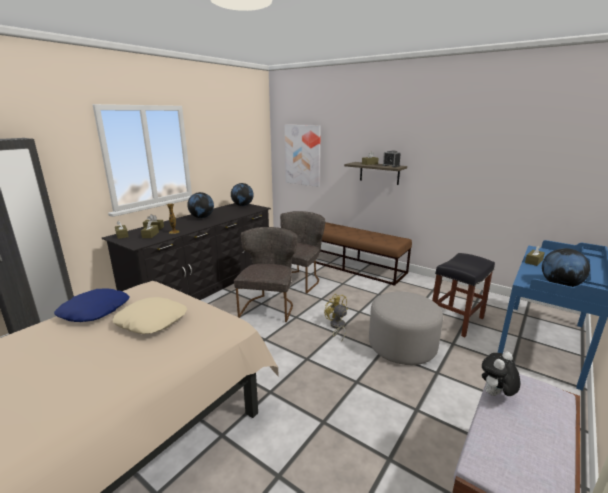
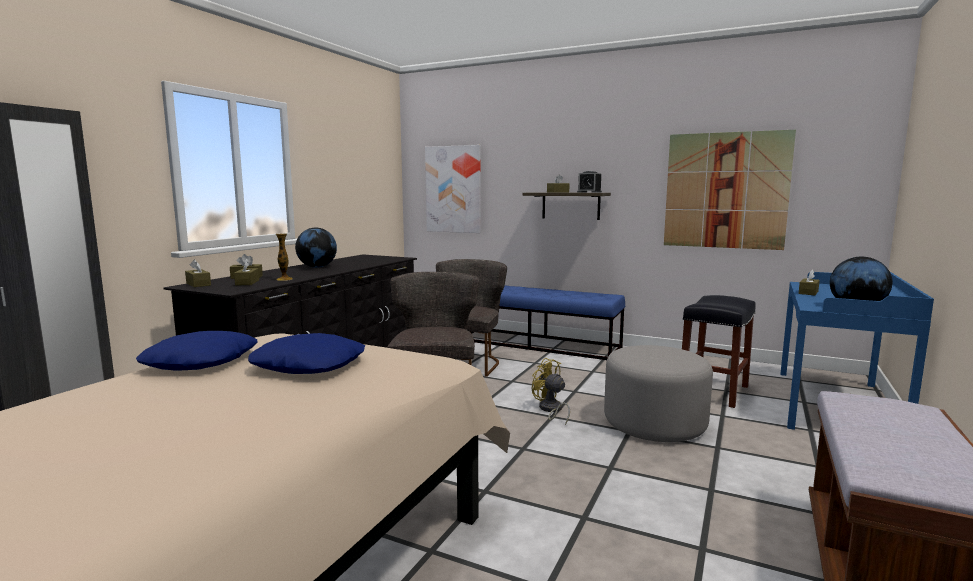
camera: 10 degrees left, 10 degrees down
(152, 321) = (310, 365): beige pillow -> blue pillow
(242, 205) = (372, 257): globe -> none
(351, 265) = (538, 343): brown bench -> blue bench
(490, 171) = (725, 190): none -> picture
(495, 395) = (845, 413): plush toy -> none

